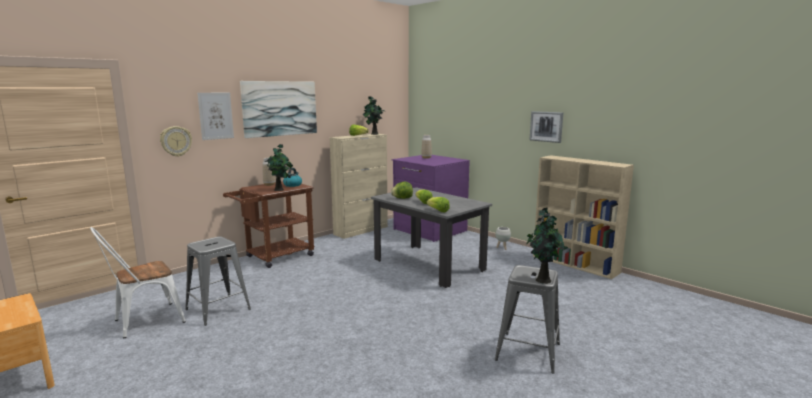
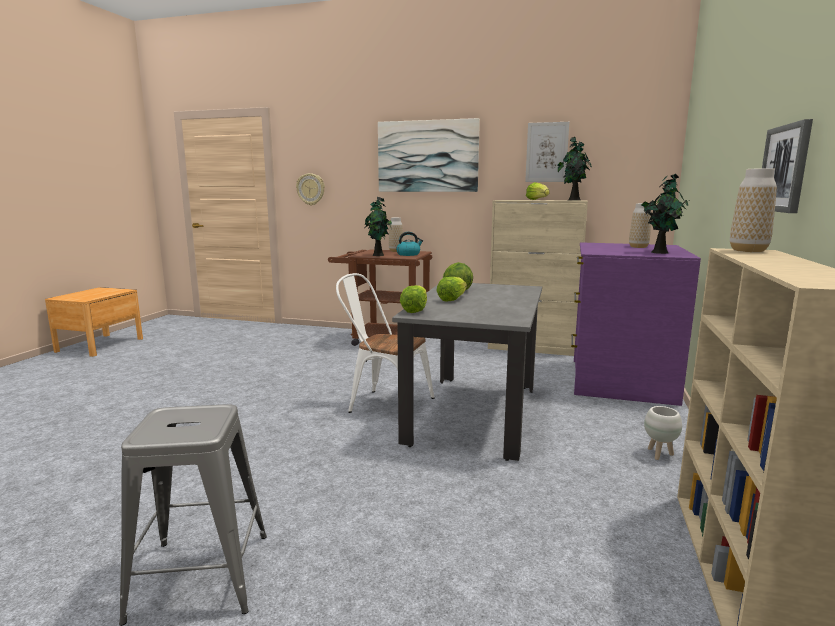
camera: 60 degrees right, 0 degrees up
(143, 322) = (202, 345): white chair -> white chair (384, 404)
(215, 116) = (350, 163): picture -> picture (546, 152)
(218, 309) = (239, 357): grey stool -> none
(542, 279) = (152, 432): potted plant -> potted plant (660, 252)
(552, 157) = (748, 250): none -> vase

